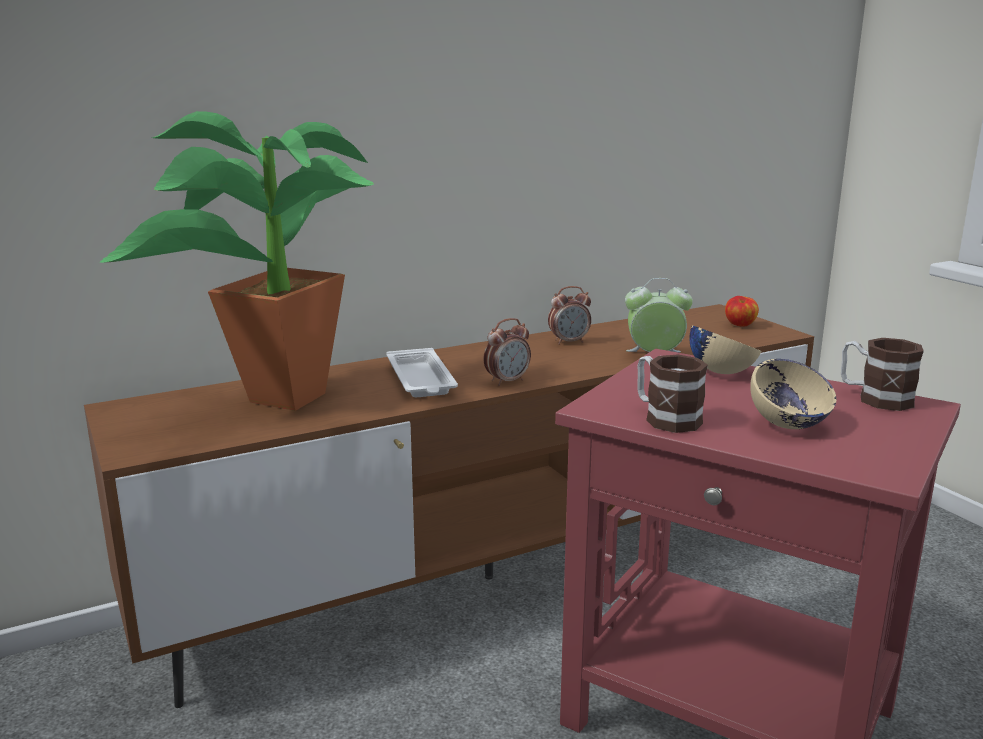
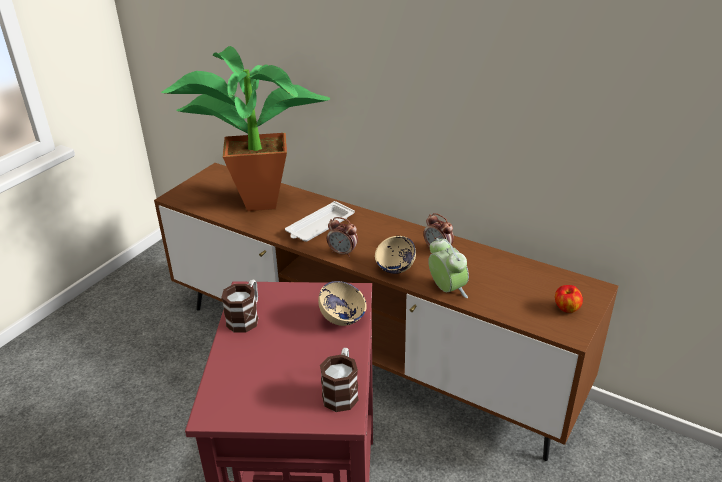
camera: 60 degrees right, 15 degrees up
(788, 425) = (264, 363): beige bowl -> beige bowl (395, 269)

